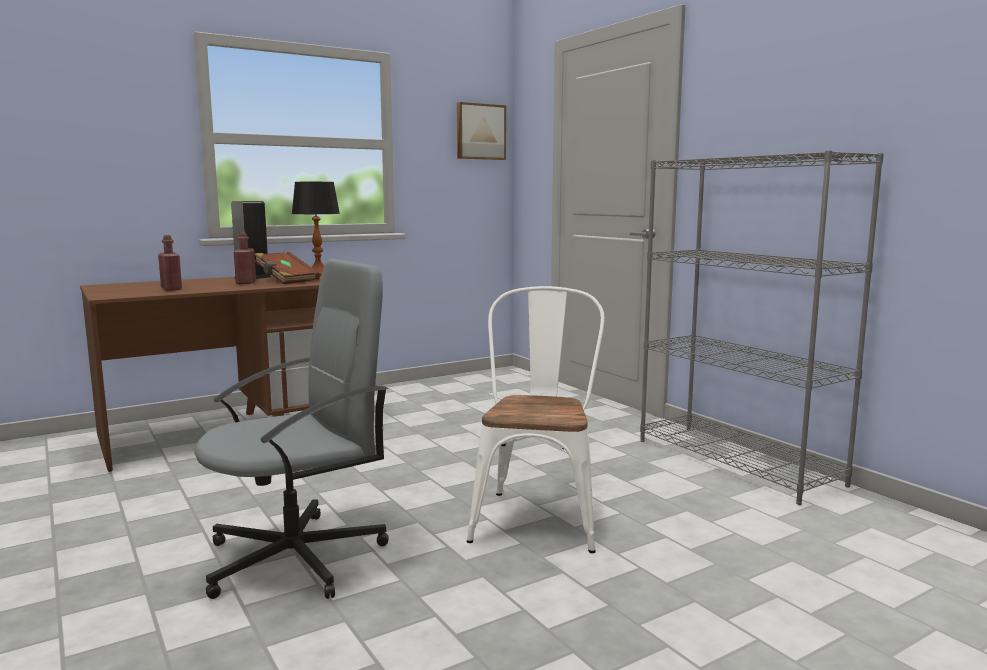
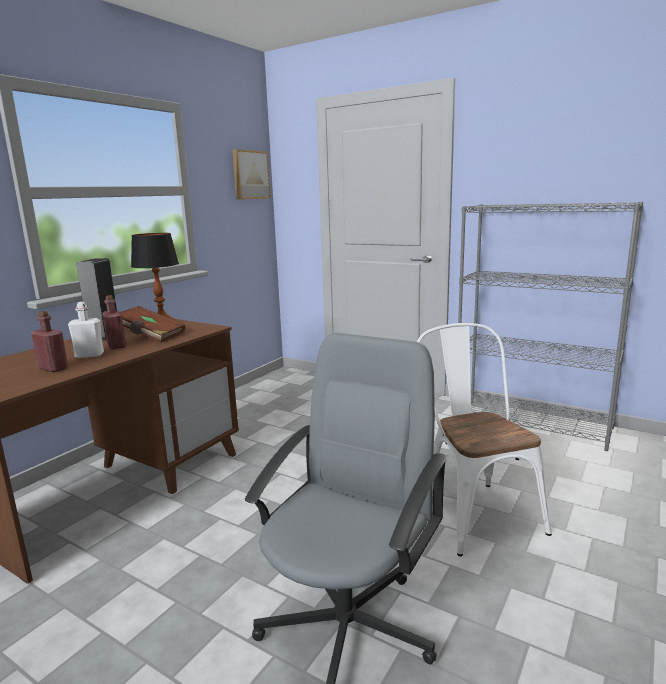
camera: 25 degrees left, 5 degrees up
(213, 285) = (89, 355): none -> white bottle

